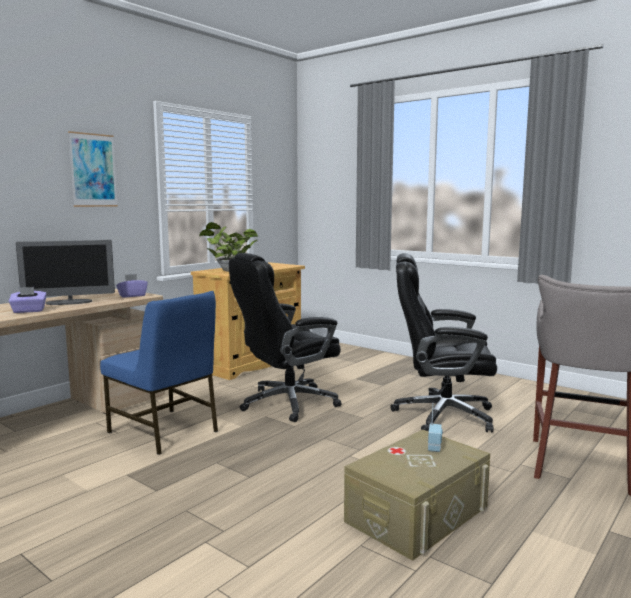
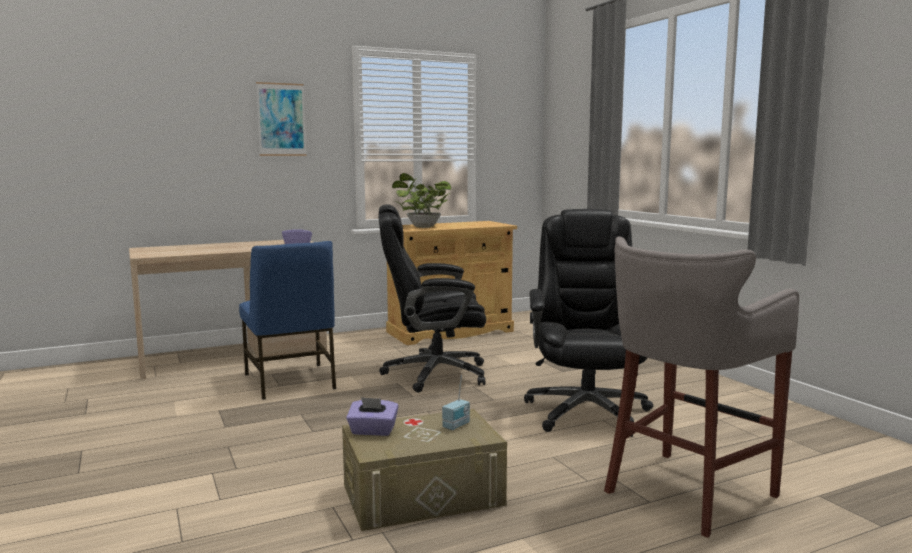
camera: 25 degrees right, 0 degrees up
(29, 311) = (188, 251): purple tissue box -> purple tissue box (372, 431)
(69, 302) = (234, 247): monitor -> none
(441, 415) = (586, 411): black office chair -> black office chair turned 60 degrees clockwise

